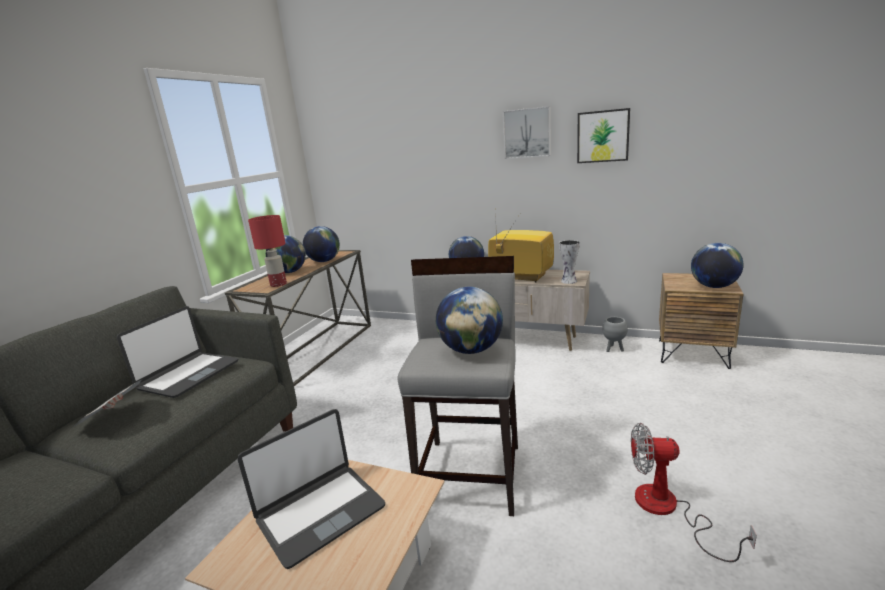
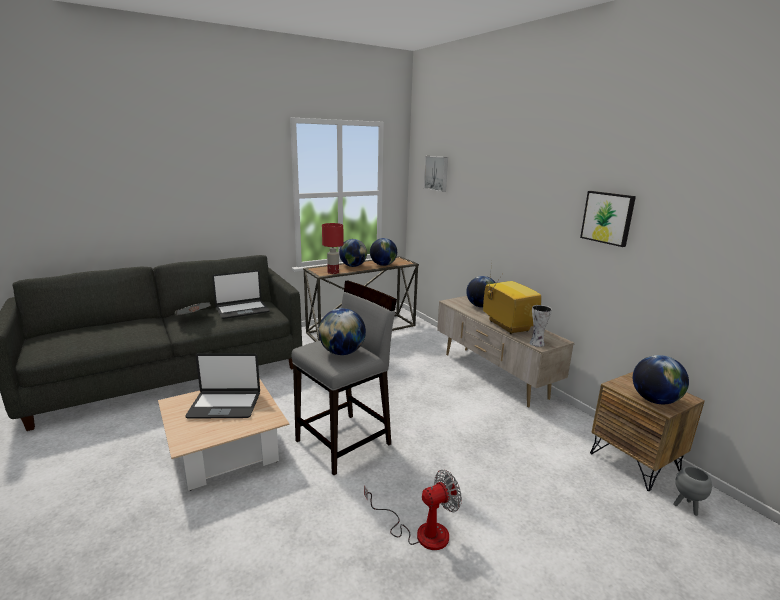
camera: 35 degrees right, 0 degrees up
(527, 133) = (549, 199): picture -> picture (437, 173)
(614, 349) = (566, 424): grey planter -> grey planter (686, 507)
(668, 510) = (421, 532): fan -> fan turned 105 degrees clockwise

